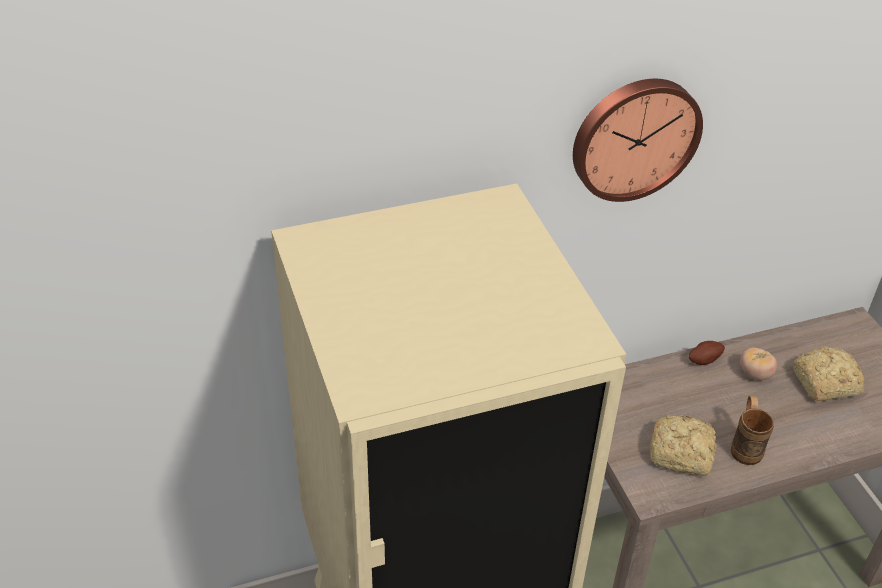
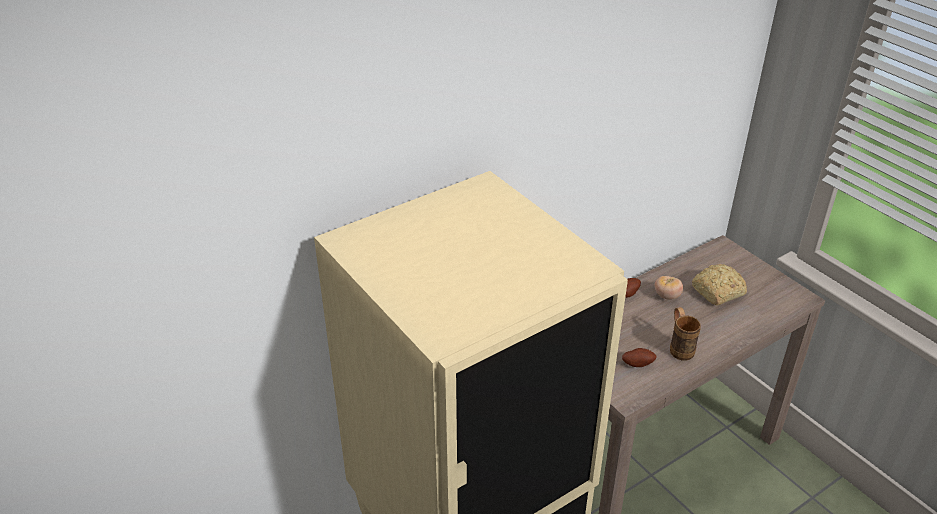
camera: 15 degrees left, 5 degrees down
(634, 137) = (565, 123): wall clock -> none
(683, 454) = (637, 363): bread -> potato

